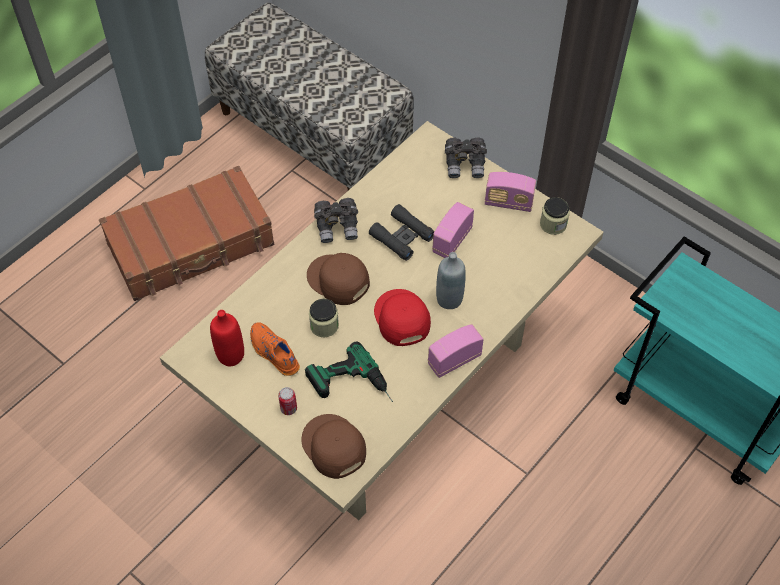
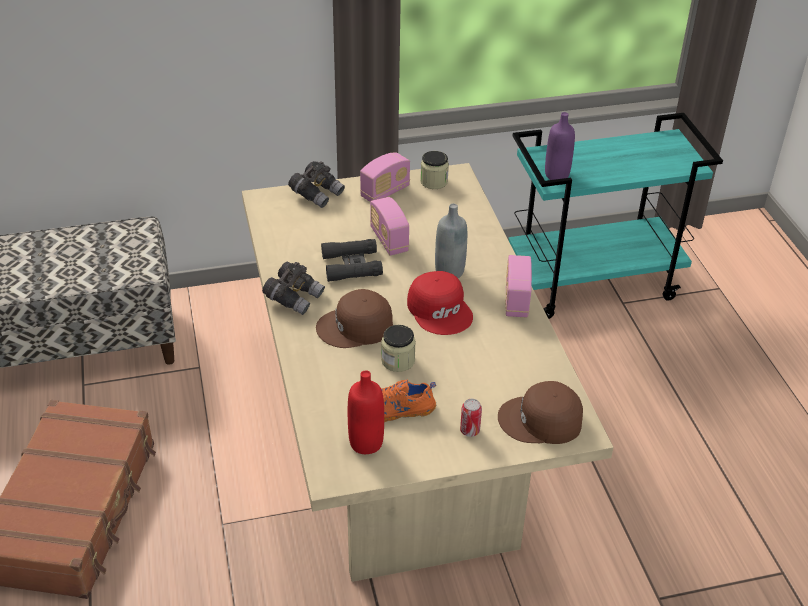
camera: 55 degrees left, 15 degrees down
(352, 387) = (485, 376): power drill -> none
(401, 318) = (440, 309): red cap -> red cap turned 135 degrees counterclockwise
(671, 300) = (556, 175): none -> purple bottle

